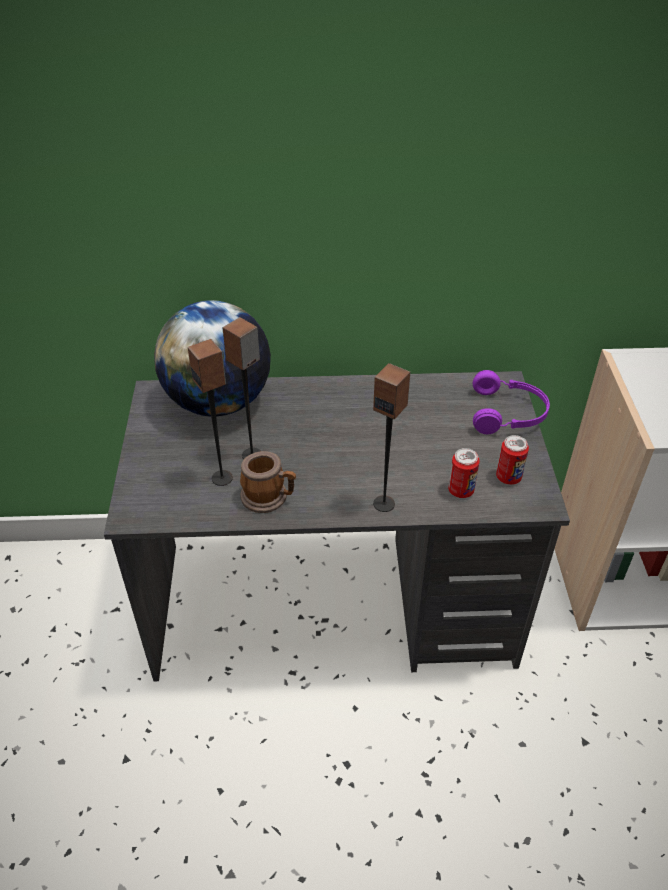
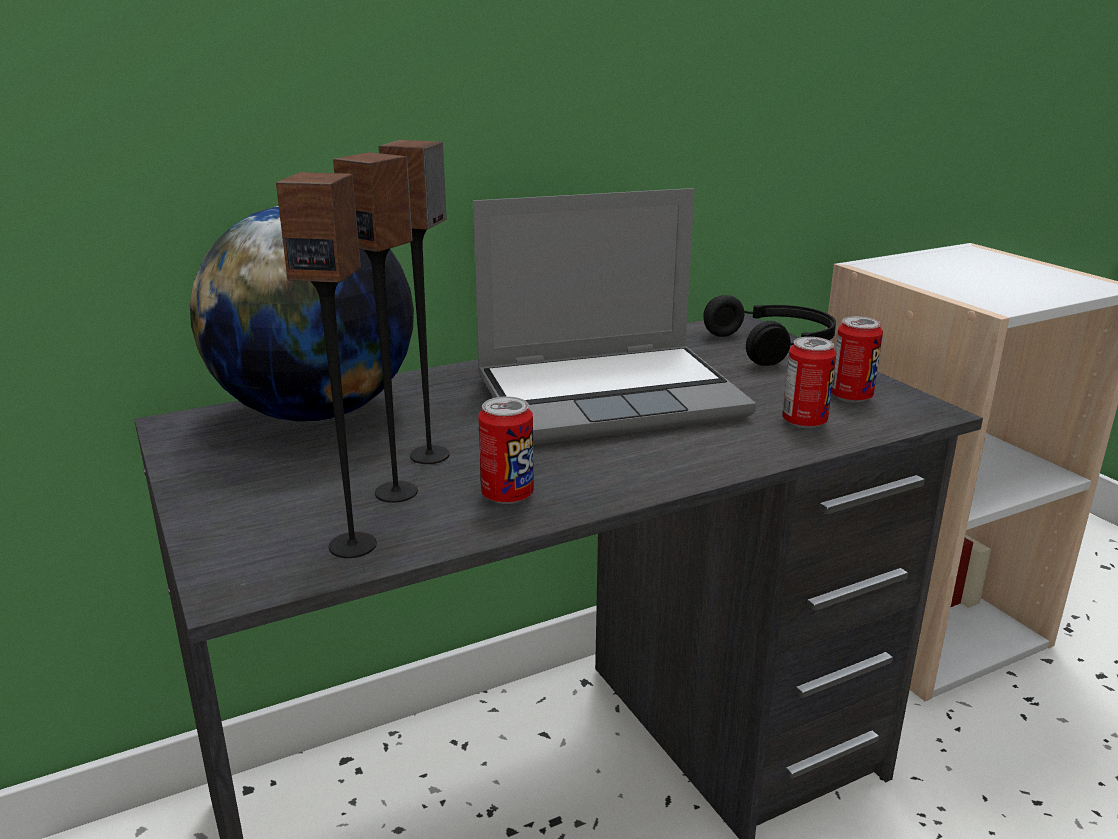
camera: 25 degrees left, 20 degrees down
(269, 497) = (507, 495): mug -> can
(373, 434) = (611, 396): none -> laptop
(384, 503) = (709, 459): speaker -> speaker (353, 545)
(508, 413) = (775, 346): purple headphones -> black headphones

